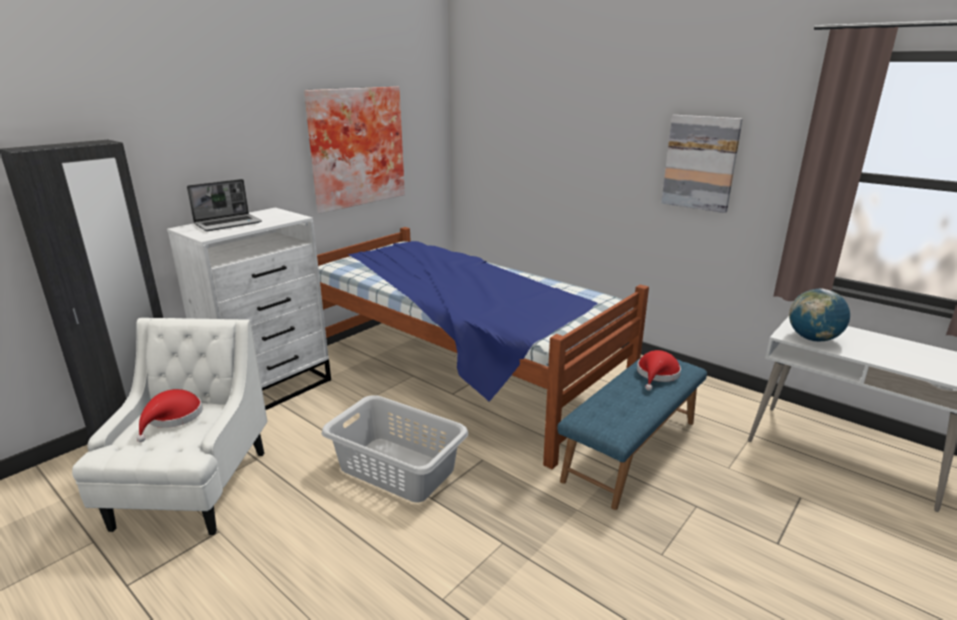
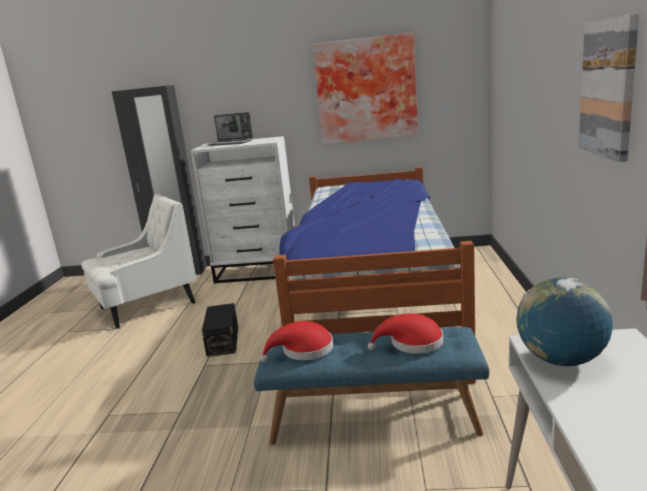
camera: 55 degrees right, 5 degrees down
(173, 418) = (132, 254): red hat -> red hat (303, 350)
(397, 468) = (224, 340): grey laundry basket -> black storage box

